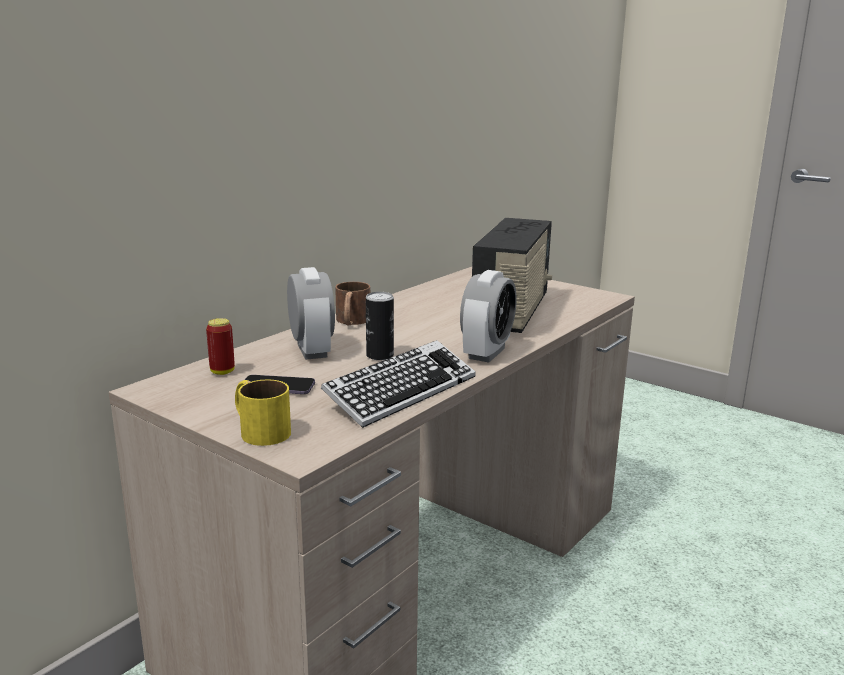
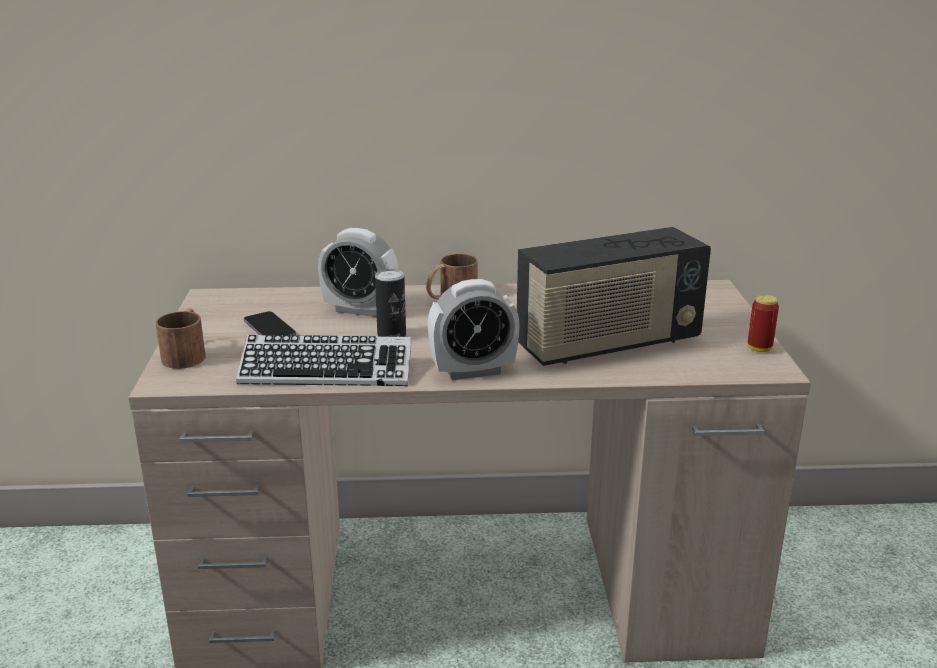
camera: 50 degrees right, 5 degrees up
(222, 372) = (271, 302): can -> can (759, 348)
(258, 429) = (187, 354): yellow mug -> brown mug
(311, 350) = (360, 310): alarm clock -> alarm clock turned 75 degrees clockwise

